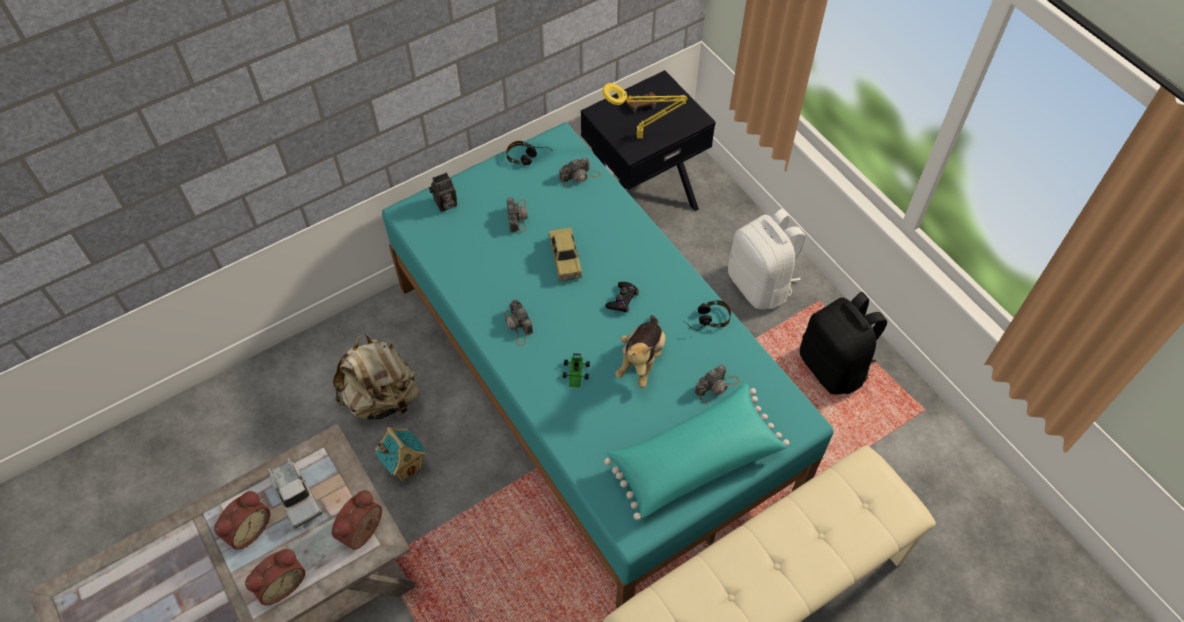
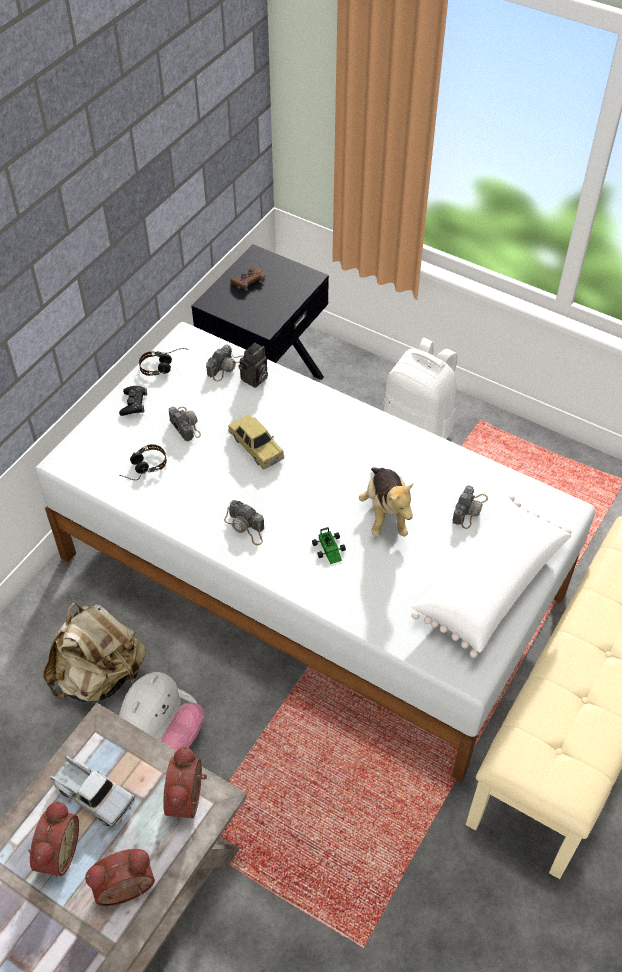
camera: 25 degrees left, 5 degrees down
(281, 583) = (126, 891): alarm clock -> alarm clock turned 135 degrees counterclockwise
(406, 466) = (163, 732): toy house -> plush toy
(445, 204) = (102, 438): camera -> camera (254, 380)
(592, 382) = (310, 574): turquoise bed -> white bed
(622, 299) = (335, 464): black game controller -> black game controller (134, 403)
(642, 136) = (266, 310): yellow table lamp -> none
(694, 459) = (488, 583): turquoise pillow -> white pillow
(705, 319) = (424, 454): headphones -> headphones (142, 468)
(834, 367) = (526, 473): black backpack -> none

